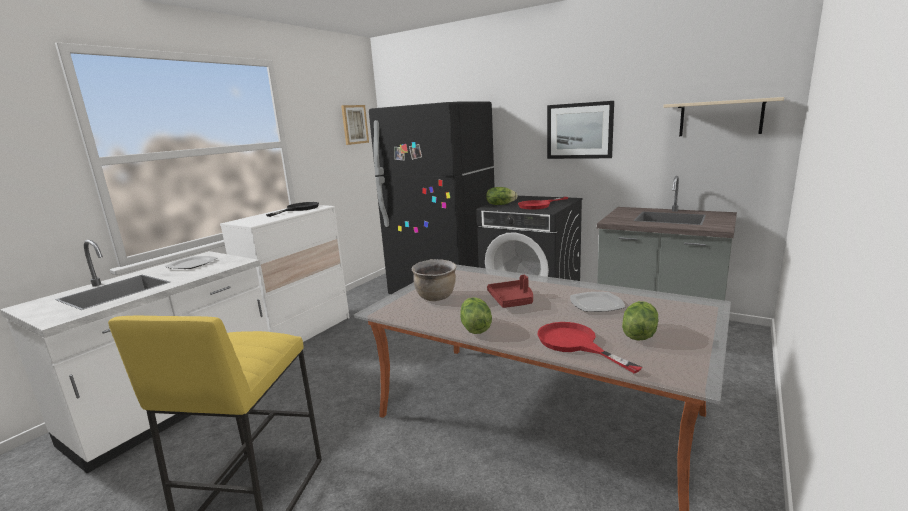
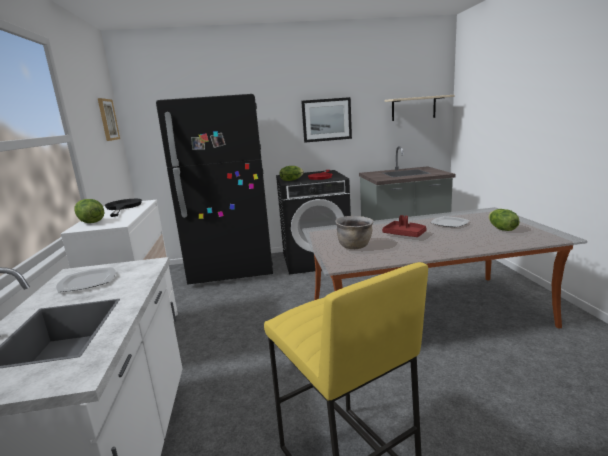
camera: 40 degrees left, 0 degrees up
(475, 328) = (426, 252): lettuce -> lettuce (90, 222)
(574, 344) = (490, 241): red frying pan -> none

